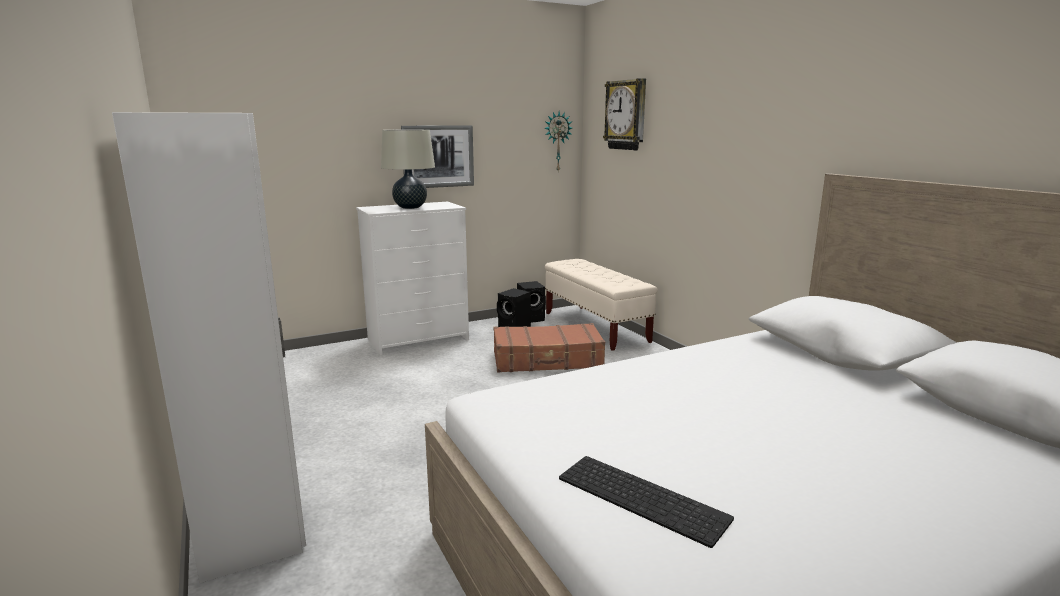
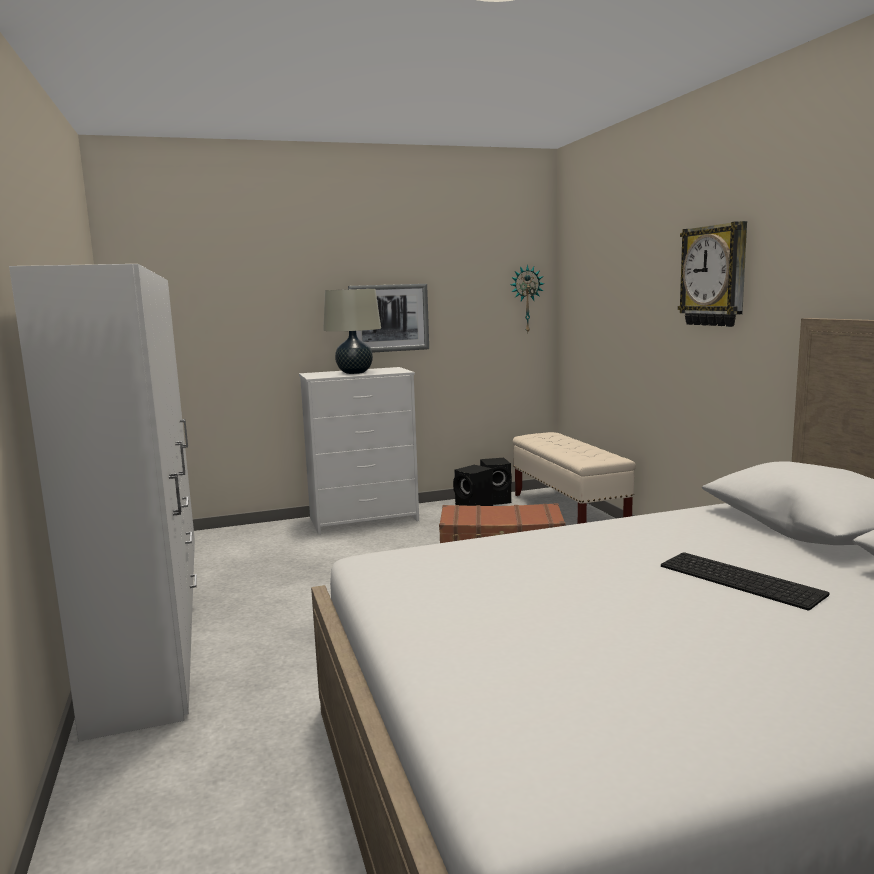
camera: 10 degrees right, 5 degrees down
(626, 115) = (599, 266): wall clock -> wall clock (714, 276)
(644, 497) = (494, 656): keyboard -> keyboard (742, 579)

